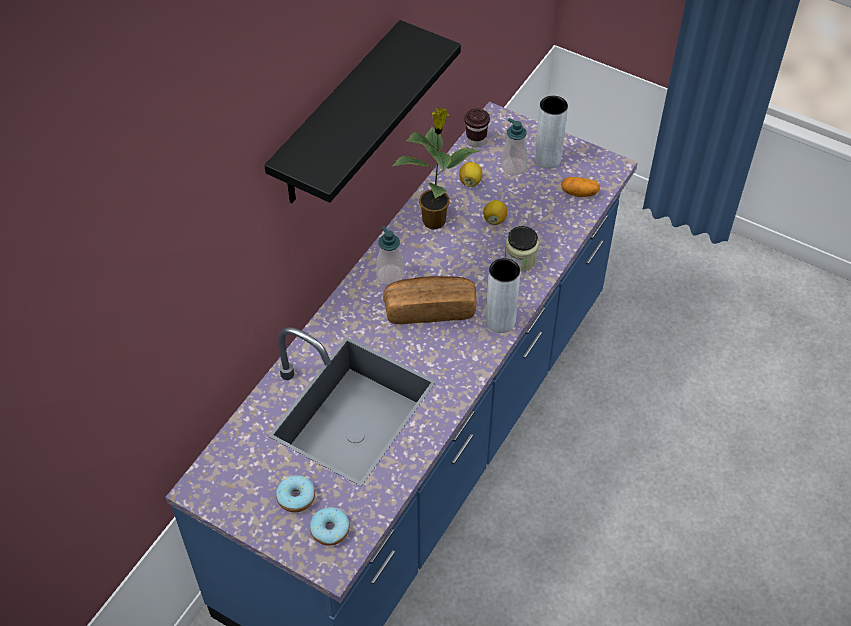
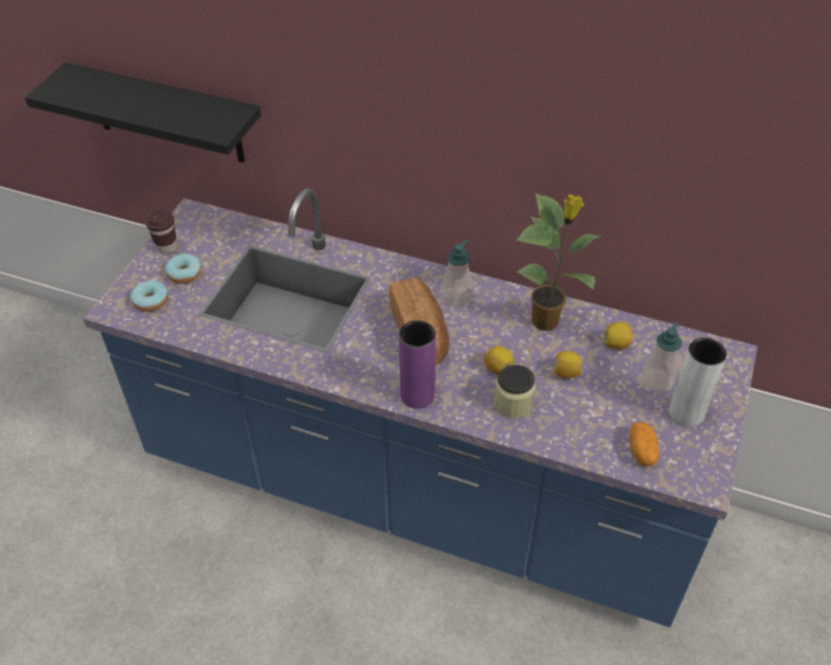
camera: 80 degrees right, 5 degrees down
(337, 118) = (478, 89): black shelf -> black shelf (166, 114)
(476, 141) = (683, 341): brown cup -> brown cup (167, 247)
(481, 262) = (498, 369): none -> lemon
(500, 321) = (417, 395): grey vase -> purple vase

